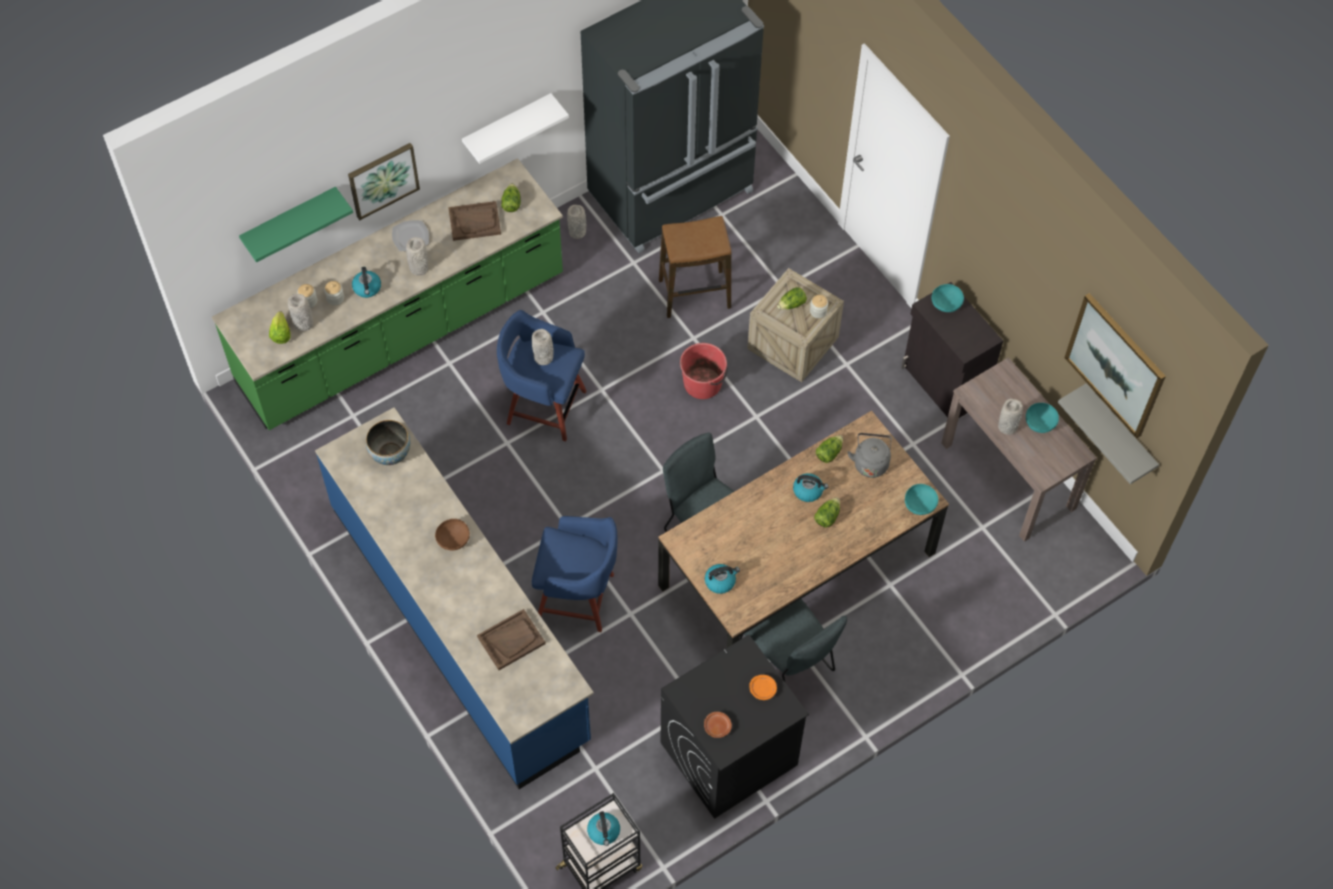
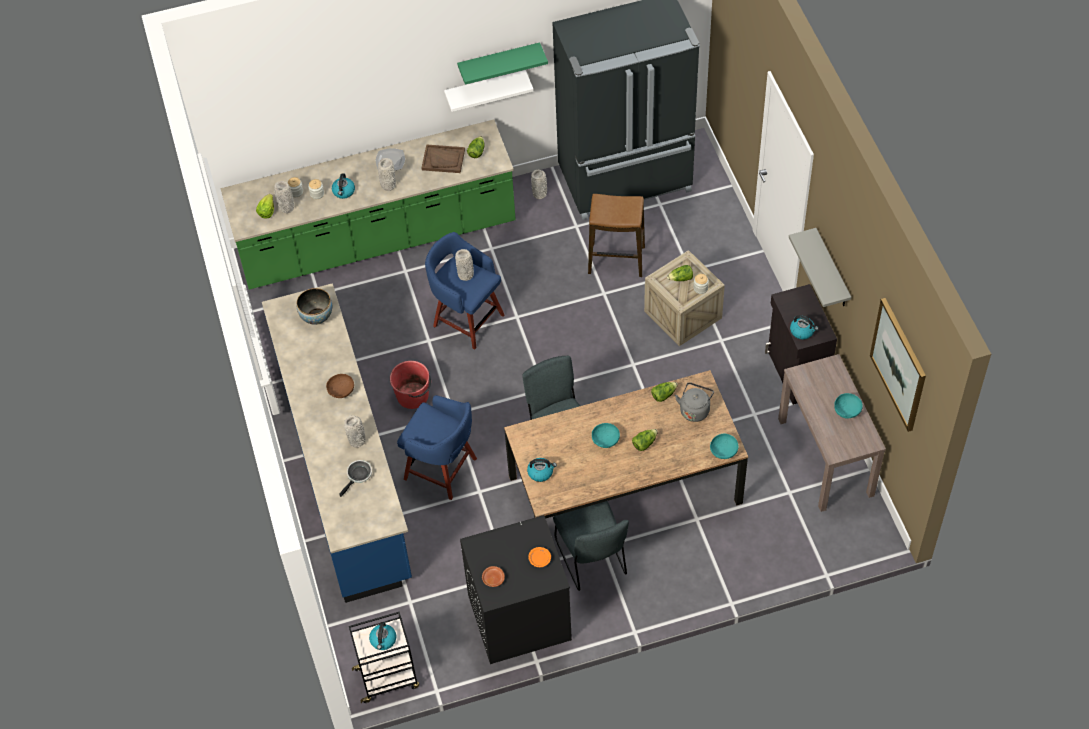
camera: 20 degrees right, 5 degrees down
(290, 220) = (291, 123): green shelf -> green shelf (499, 61)
(383, 180) = (373, 108): picture -> none
(511, 640) = (358, 476): brown tray -> frying pan
(703, 383) = (599, 329): red bucket -> red bucket (413, 395)
(808, 491) = (636, 420): kettle -> kettle (802, 331)
(946, 304) = (799, 300): turquoise bowl -> turquoise bowl (605, 441)
(1007, 426) = (819, 407): grey vase -> grey vase (357, 440)
(1119, 432) = (900, 426): grey shelf -> grey shelf (832, 270)

